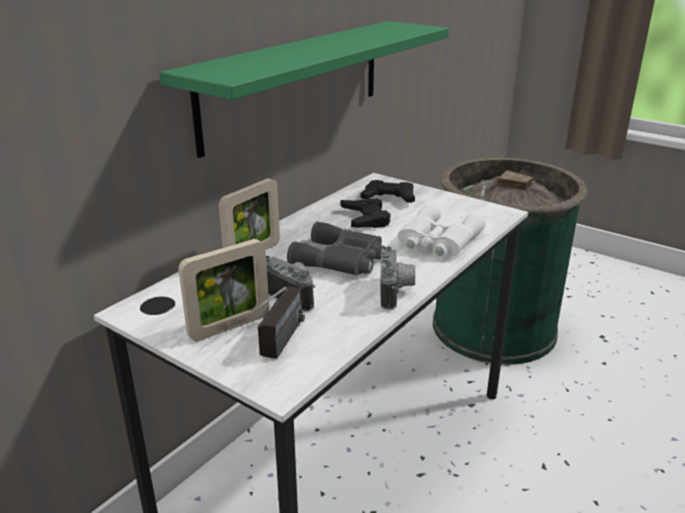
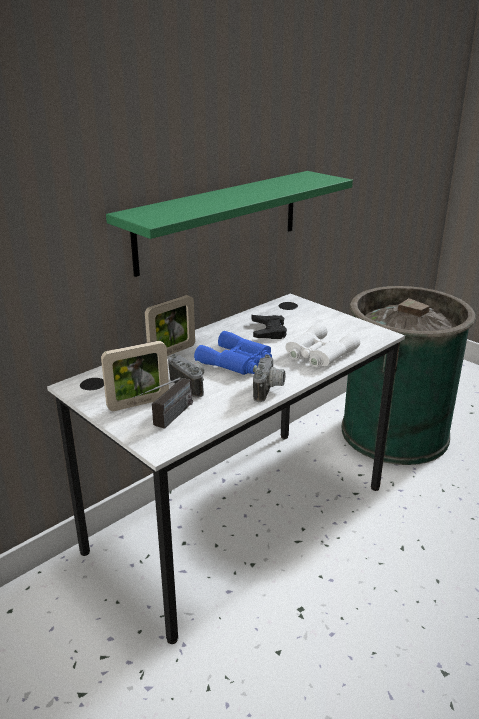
camera: 10 degrees right, 0 degrees up
(341, 259) = (237, 361): grey binoculars -> blue binoculars
(389, 197) = (294, 315): black game controller -> none

